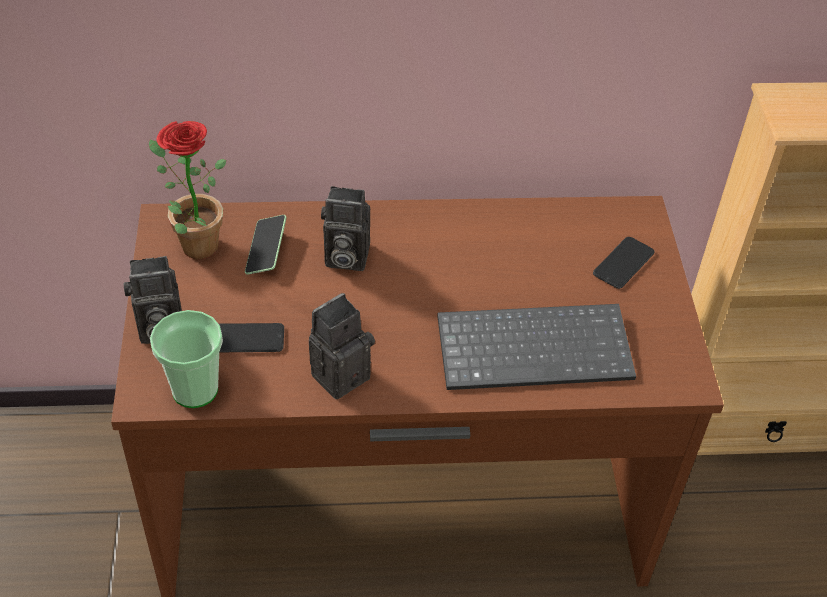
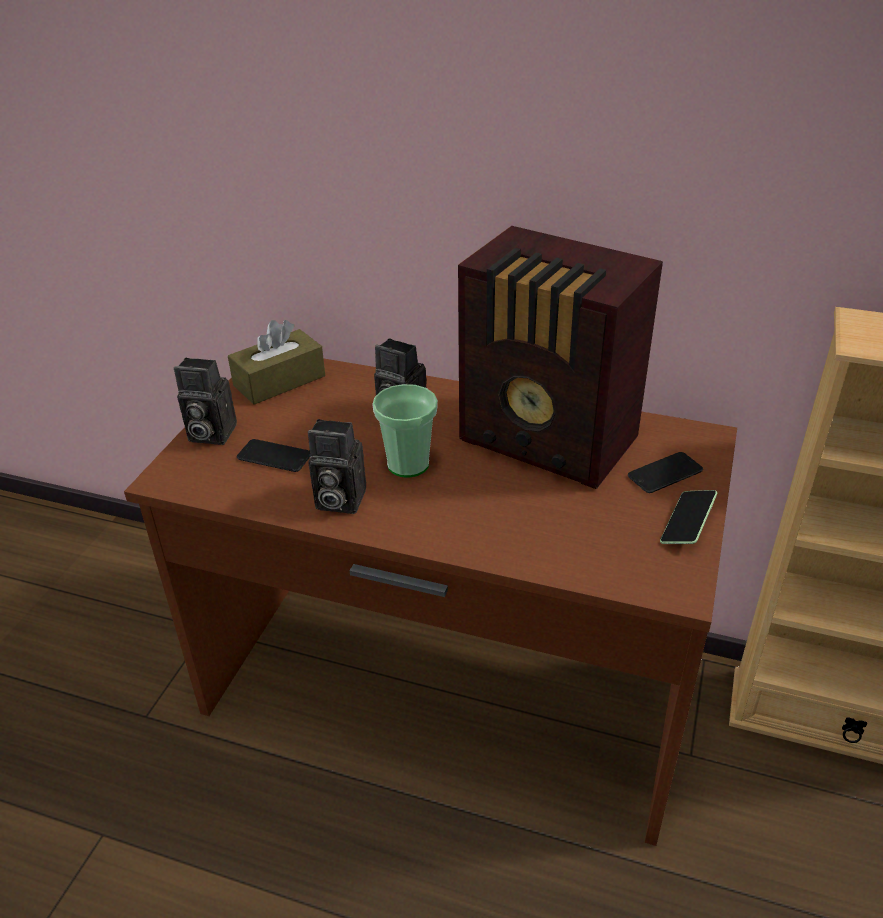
camera: 25 degrees right, 10 degrees down
(192, 243) = (279, 381): potted plant -> brown tissue box
(195, 390) = (205, 484): cup -> cup (408, 464)
(266, 251) = (335, 398): phone -> phone (687, 525)
(340, 373) = (337, 500): camera -> camera turned 150 degrees counterclockwise
(506, 254) = (550, 442): none -> radio
(536, 347) = (534, 523): keyboard -> none

